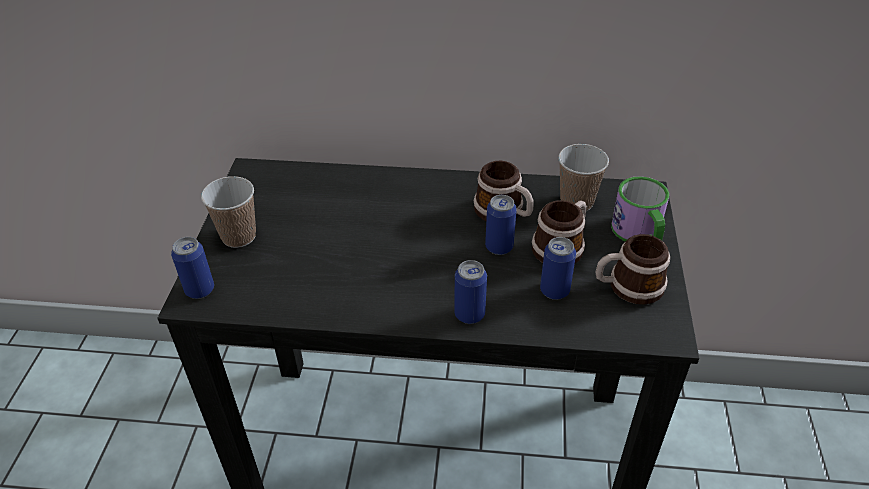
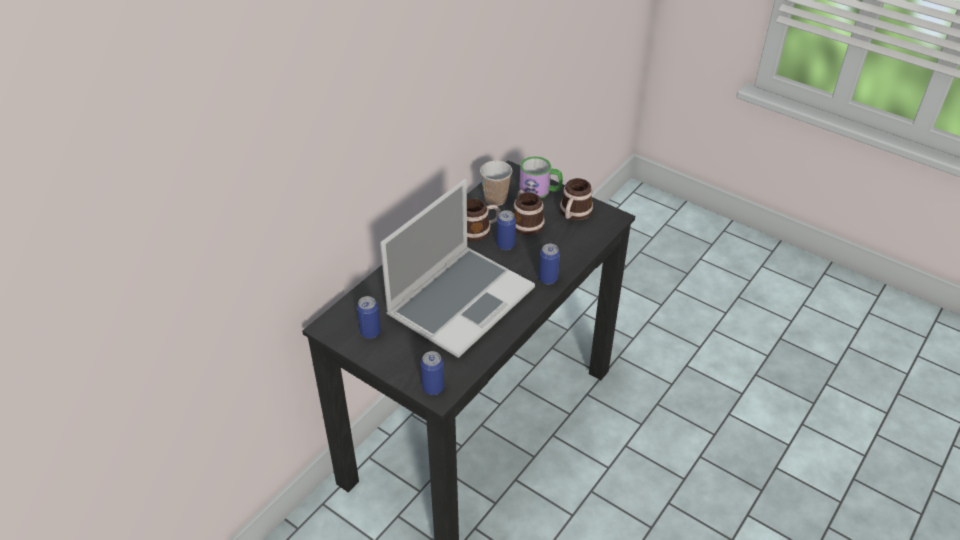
camera: 60 degrees left, 0 degrees up
(239, 236) = (396, 354): cup -> none
(364, 250) = (460, 300): none -> laptop
(554, 290) = (556, 240): can -> can (370, 332)

